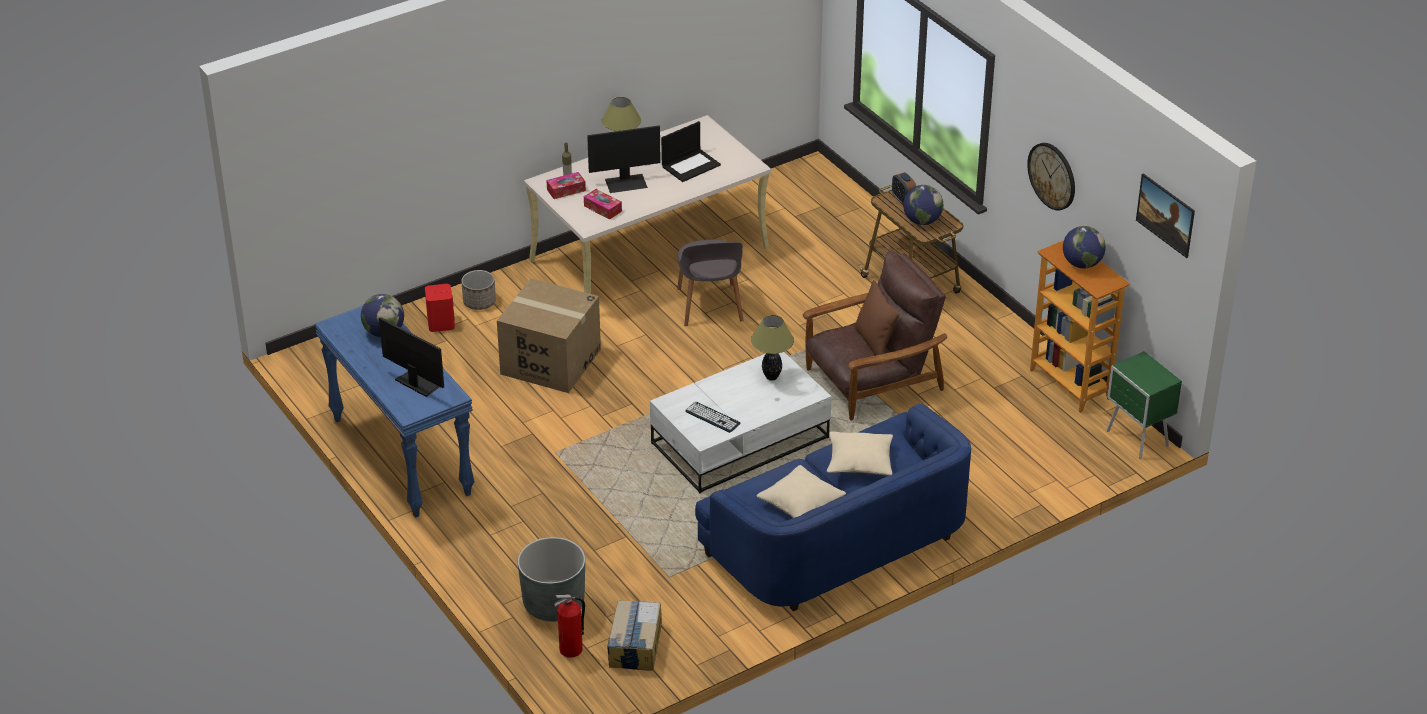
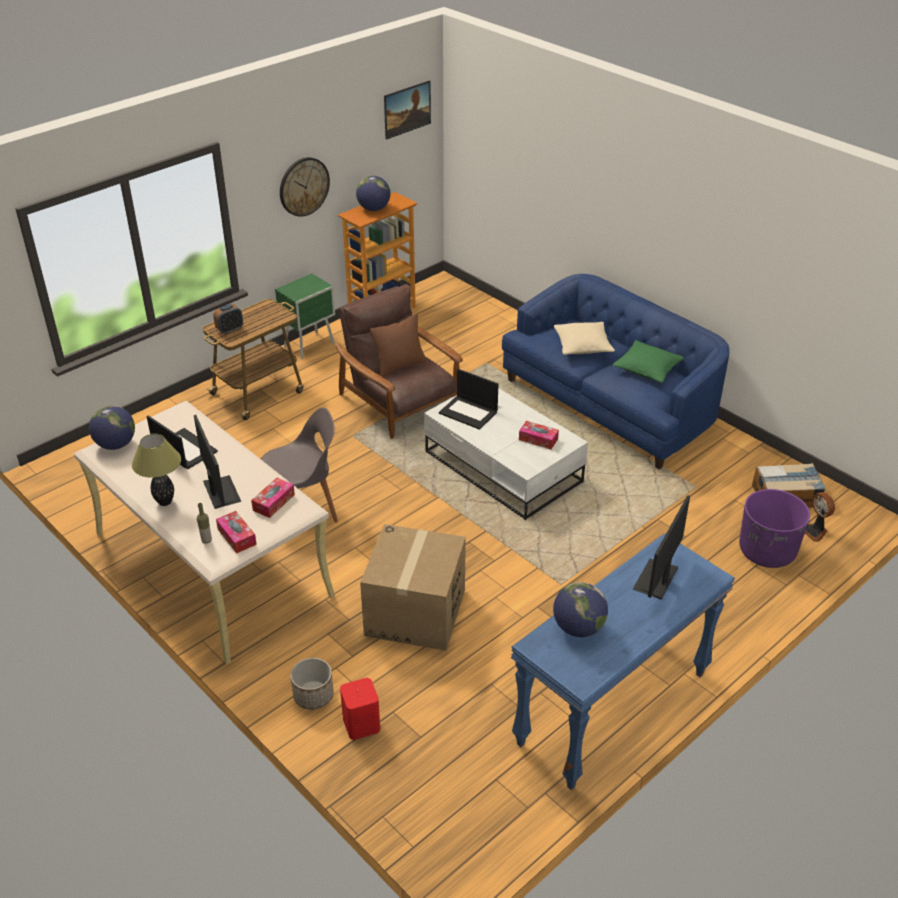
camera: 100 degrees left, 0 degrees up
(553, 604) = (767, 551): grey planter -> purple planter
(571, 650) = (815, 531): fire extinguisher -> fan
(712, 417) = (538, 439): keyboard -> tissue box
(771, 377) = (469, 412): table lamp -> laptop
(800, 503) = (647, 369): beige pillow -> green pillow
(922, 221) = (263, 319): globe -> globe (116, 445)
(1137, 439) = (440, 285): green nightstand -> green nightstand (310, 345)

